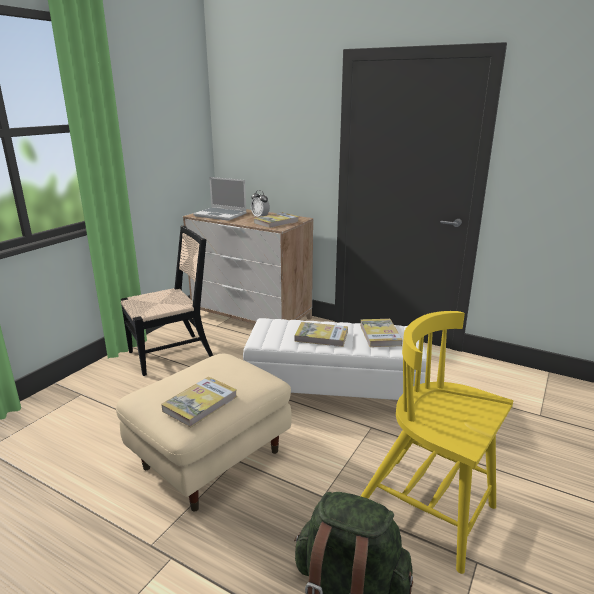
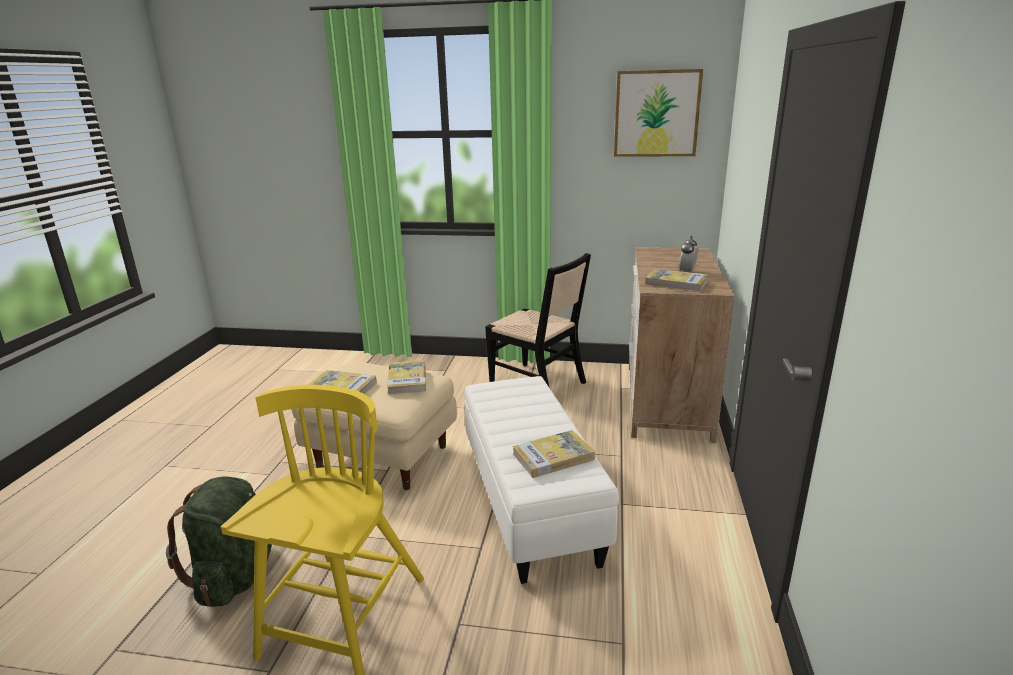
camera: 70 degrees right, 0 degrees up
(173, 106) = (656, 114): none -> picture
(221, 215) = (666, 257): laptop -> none
(321, 336) = (517, 418): book -> book (407, 380)

